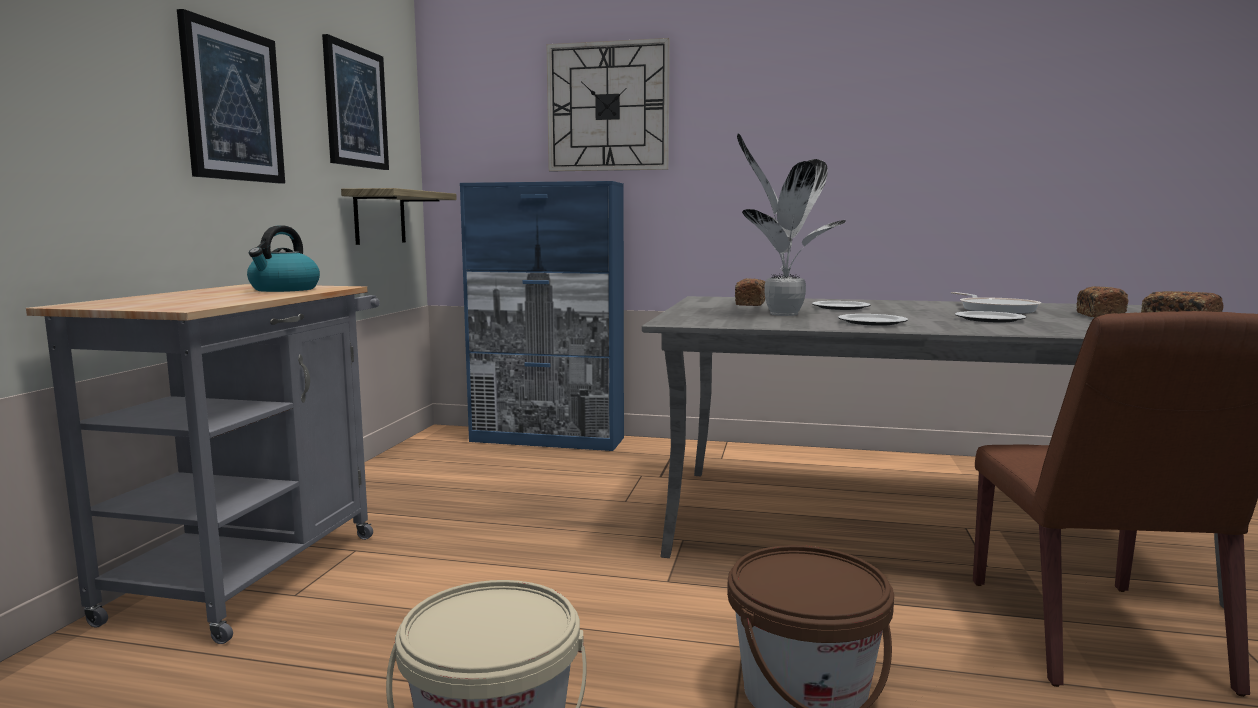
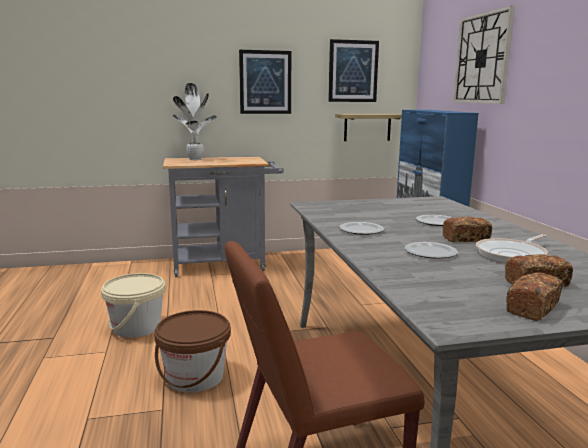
camera: 65 degrees right, 5 degrees up
(284, 289) = (240, 161): kettle -> none
(750, 304) = (419, 207): bread -> bread (466, 239)
(780, 314) = (373, 215): potted plant -> potted plant (195, 159)

